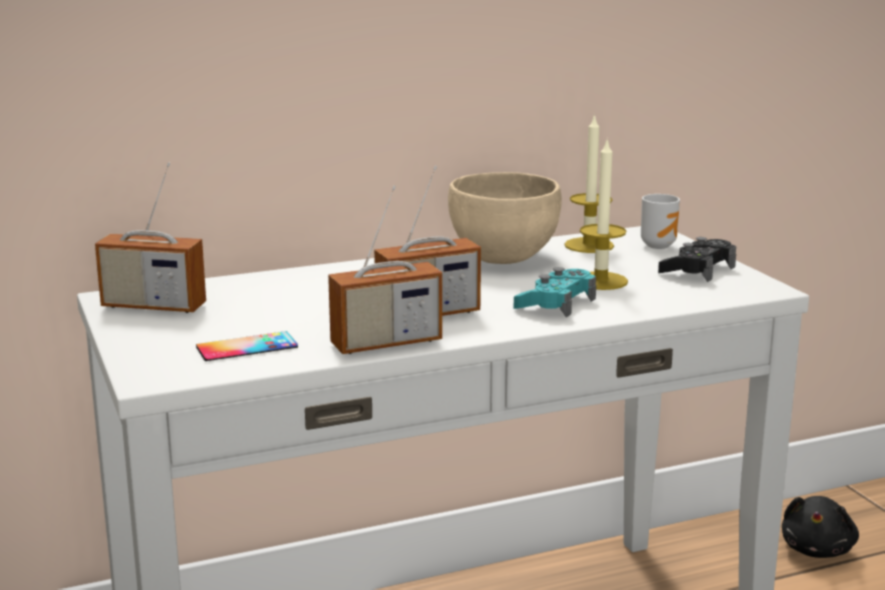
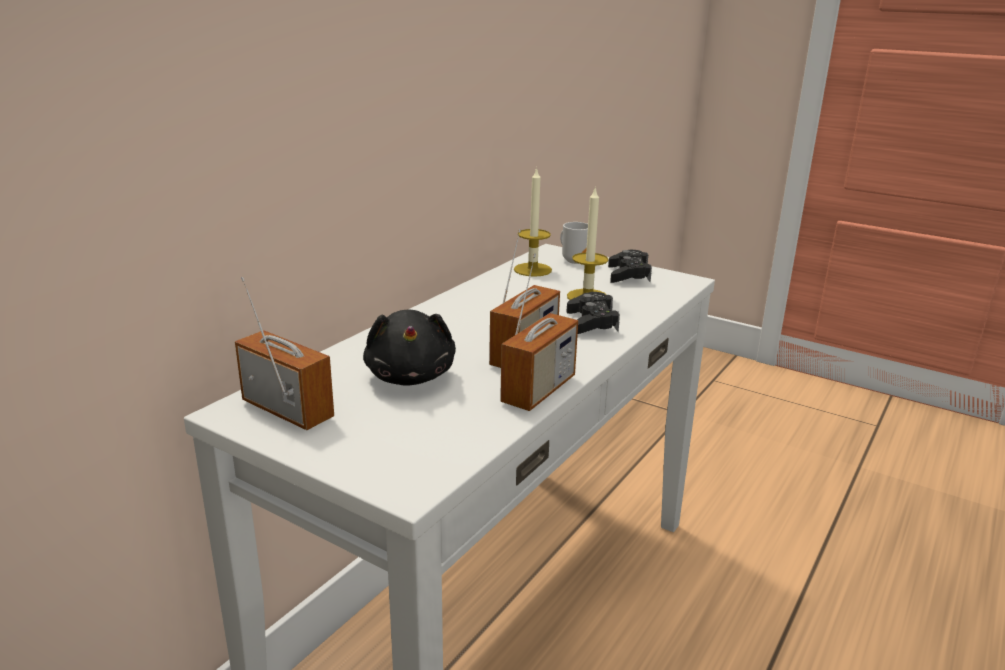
camera: 35 degrees left, 5 degrees up
(154, 306) = (288, 410): radio -> radio turned 120 degrees counterclockwise
(247, 347) = (439, 428): phone -> none
(503, 258) = (494, 292): beige bowl -> none
(555, 304) = (591, 323): turquoise game controller -> black game controller
(817, 549) = (635, 440): black plush toy -> black plush toy (411, 376)

